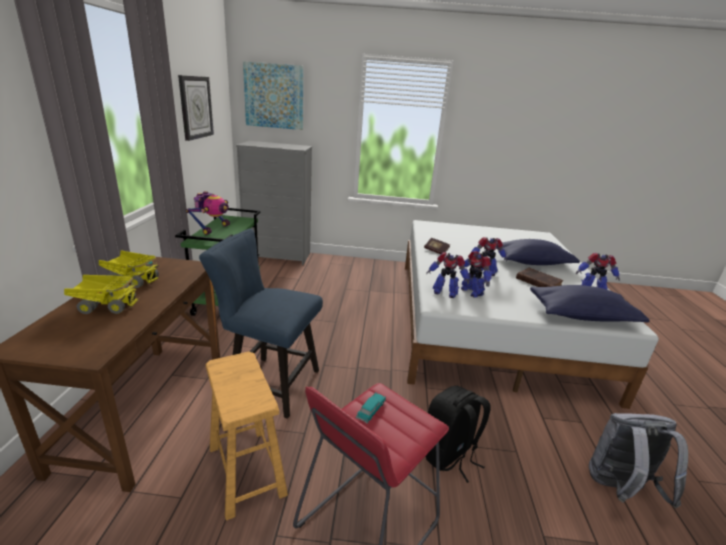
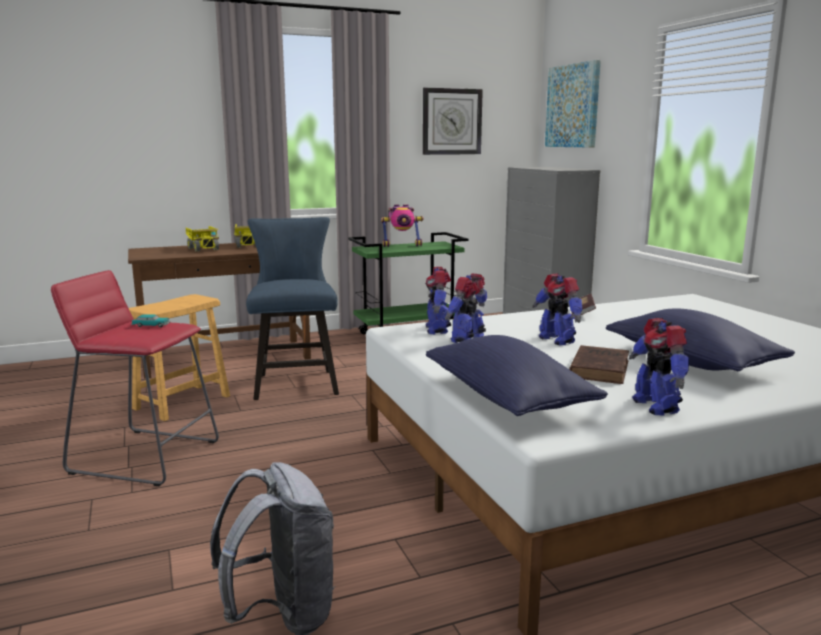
camera: 65 degrees right, 10 degrees down
(449, 455) = (261, 480): black backpack -> none

